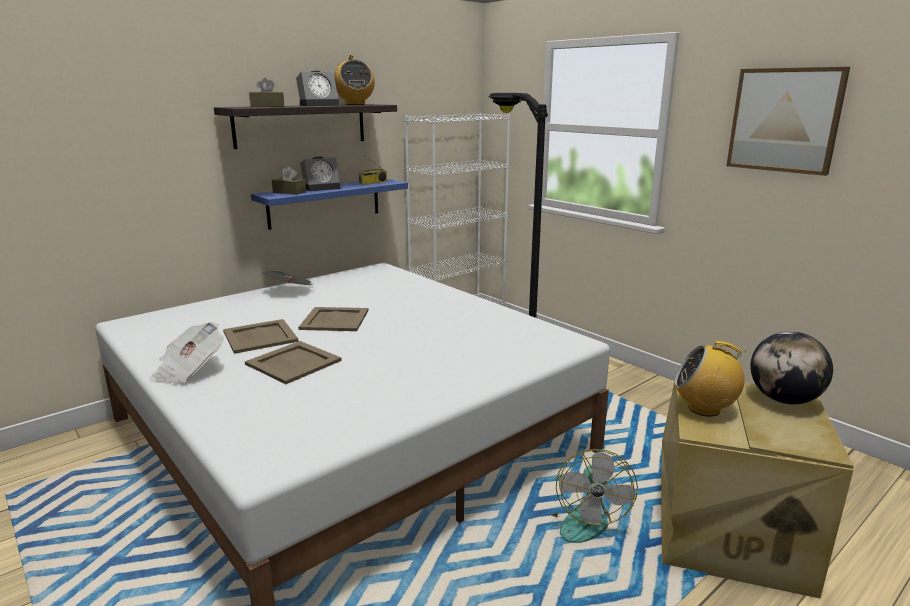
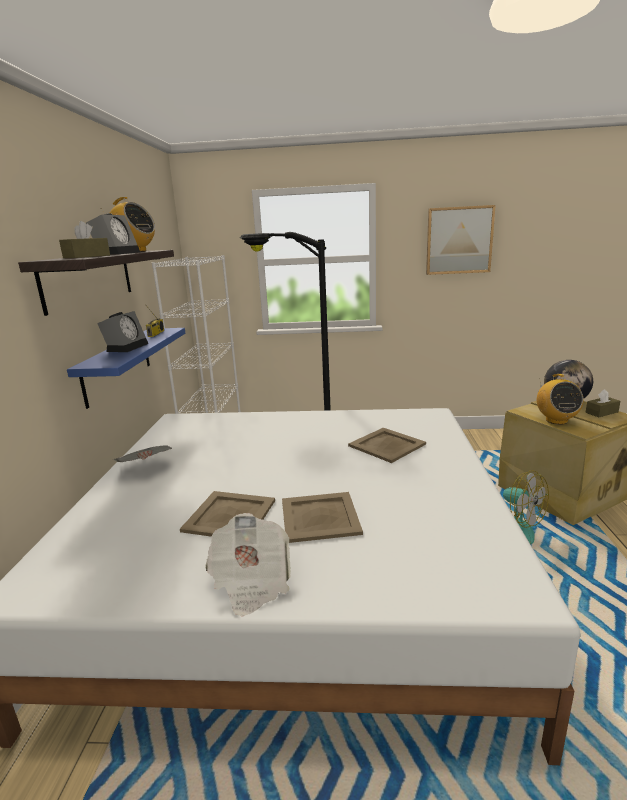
camera: 45 degrees left, 0 degrees up
(289, 192) = (111, 357): brown tissue box -> brown tissue box (601, 412)
(335, 320) = (256, 470): beige tray -> beige tray (387, 445)
(704, 408) = (556, 420): radio -> radio turned 60 degrees counterclockwise

